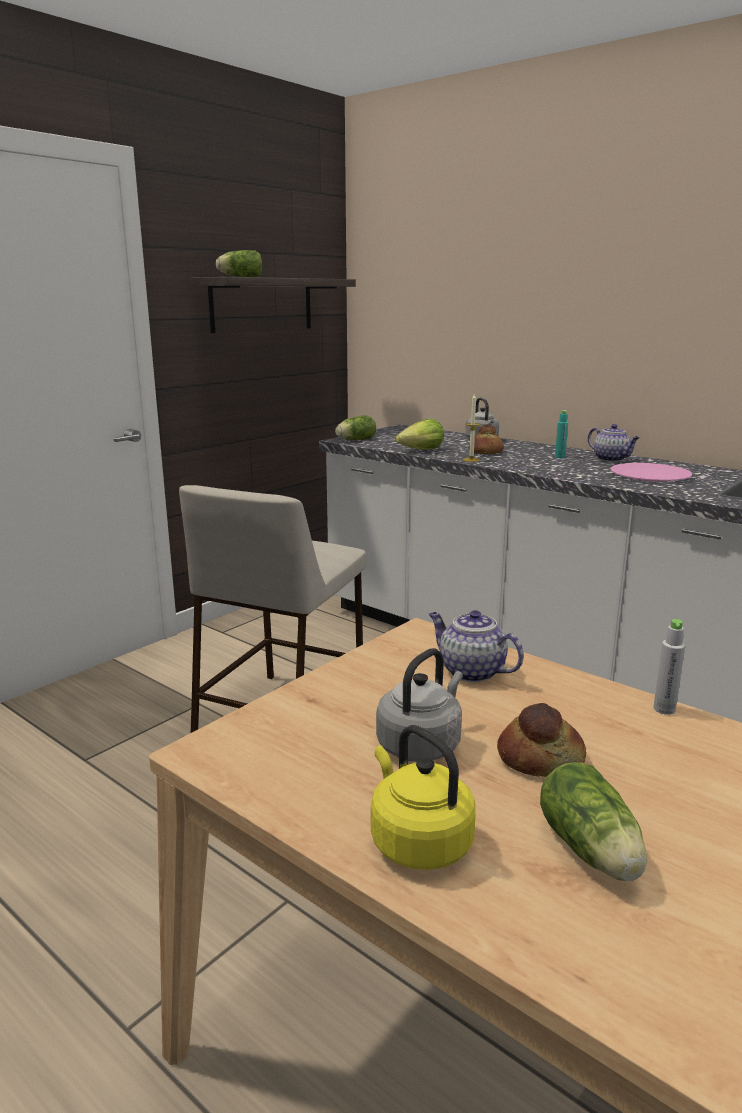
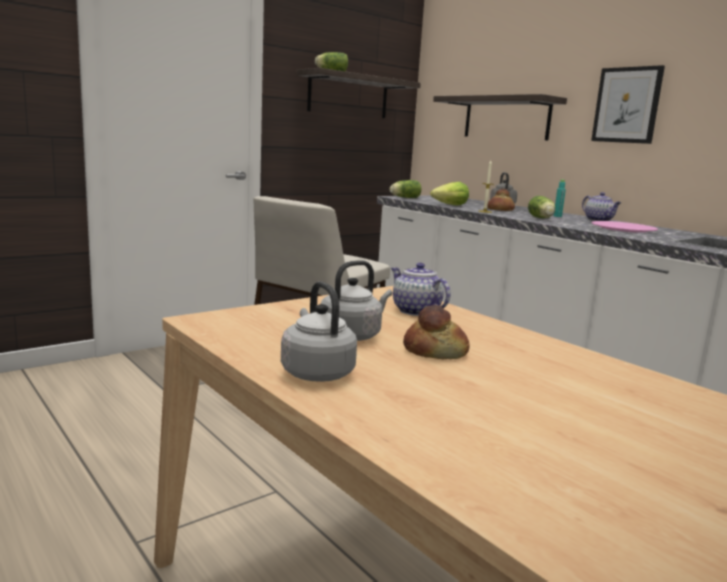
camera: 10 degrees right, 5 degrees down
(417, 841) = (316, 372): yellow kettle -> grey kettle
(475, 324) = (506, 118): none -> shelf
(592, 853) = (439, 393): lettuce -> lettuce (541, 218)
(634, 310) = (627, 105): none -> picture
(664, 709) = (551, 343): grey bottle -> none

